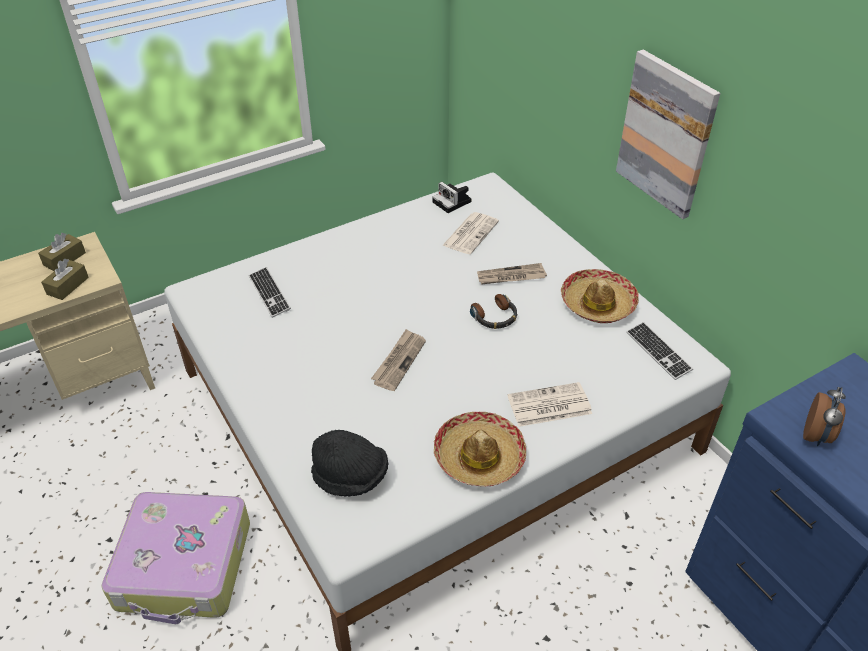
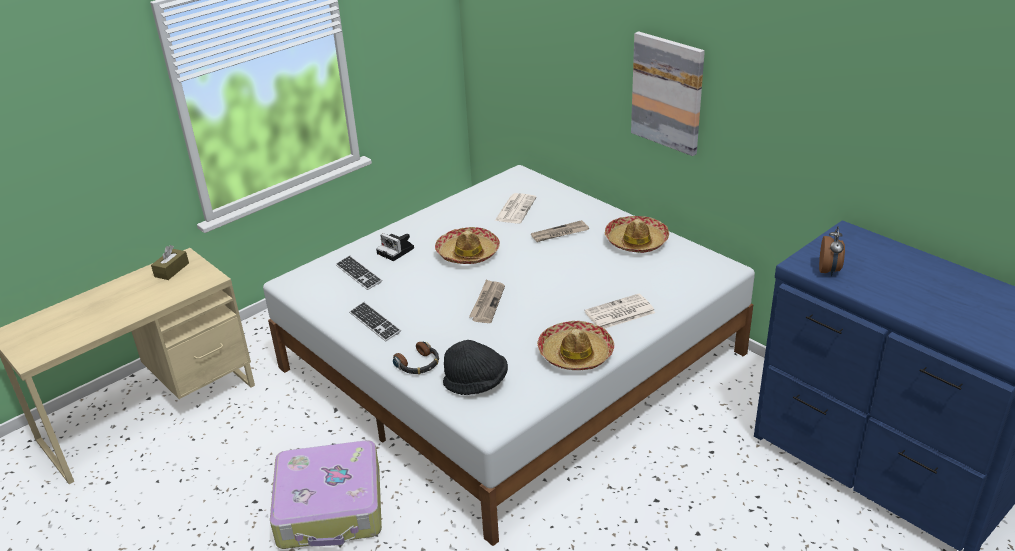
camera: 10 degrees left, 10 degrees down
(68, 286) = (183, 288): brown tissue box -> none
(398, 286) = (468, 253): none -> hat
(453, 202) = (493, 190): camera -> camera (397, 251)
(495, 317) = (556, 262): headphones -> headphones (418, 364)
(658, 352) = (694, 265): keyboard -> keyboard (375, 323)

